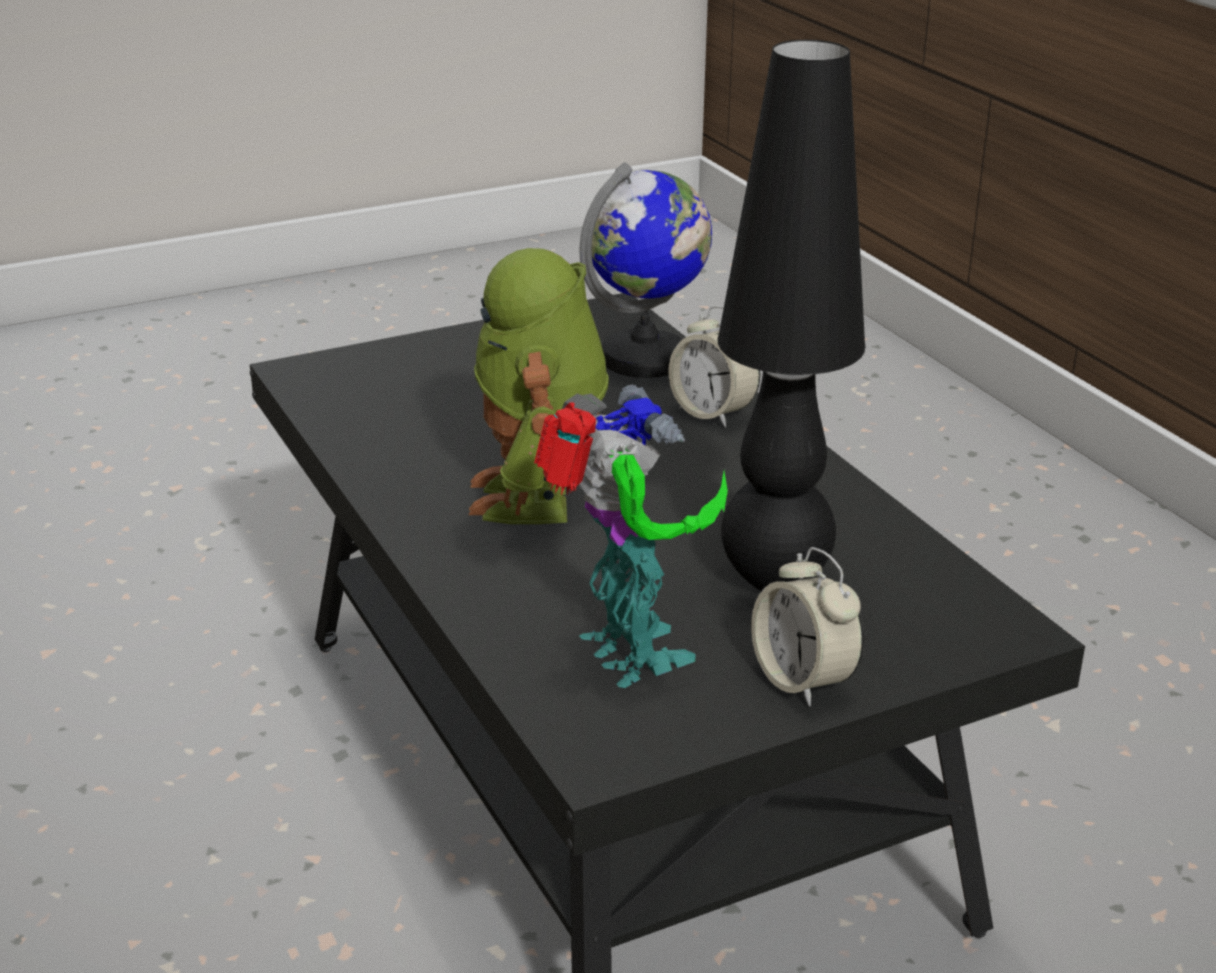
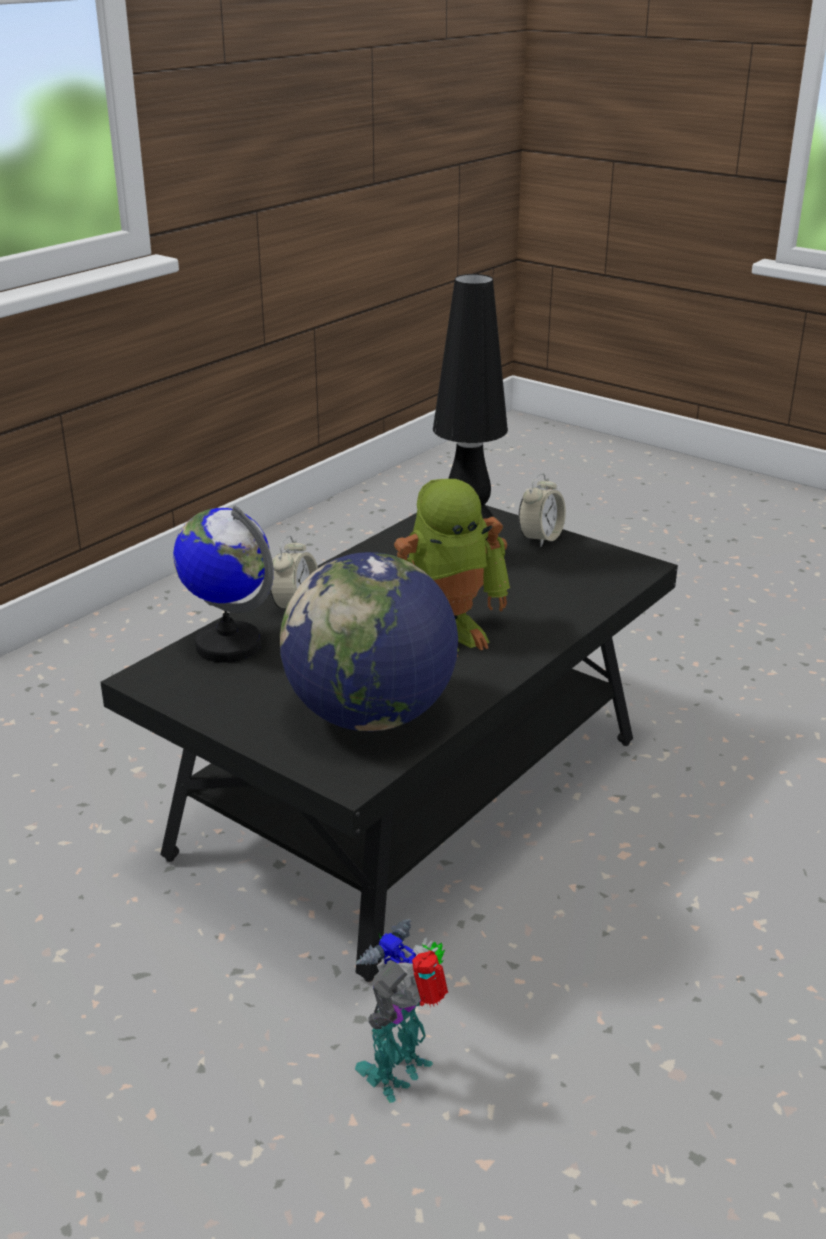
camera: 115 degrees left, 0 degrees up
(399, 404) = (371, 716): none -> globe
(627, 657) = (568, 576): toy robot -> toy robot (401, 1071)

